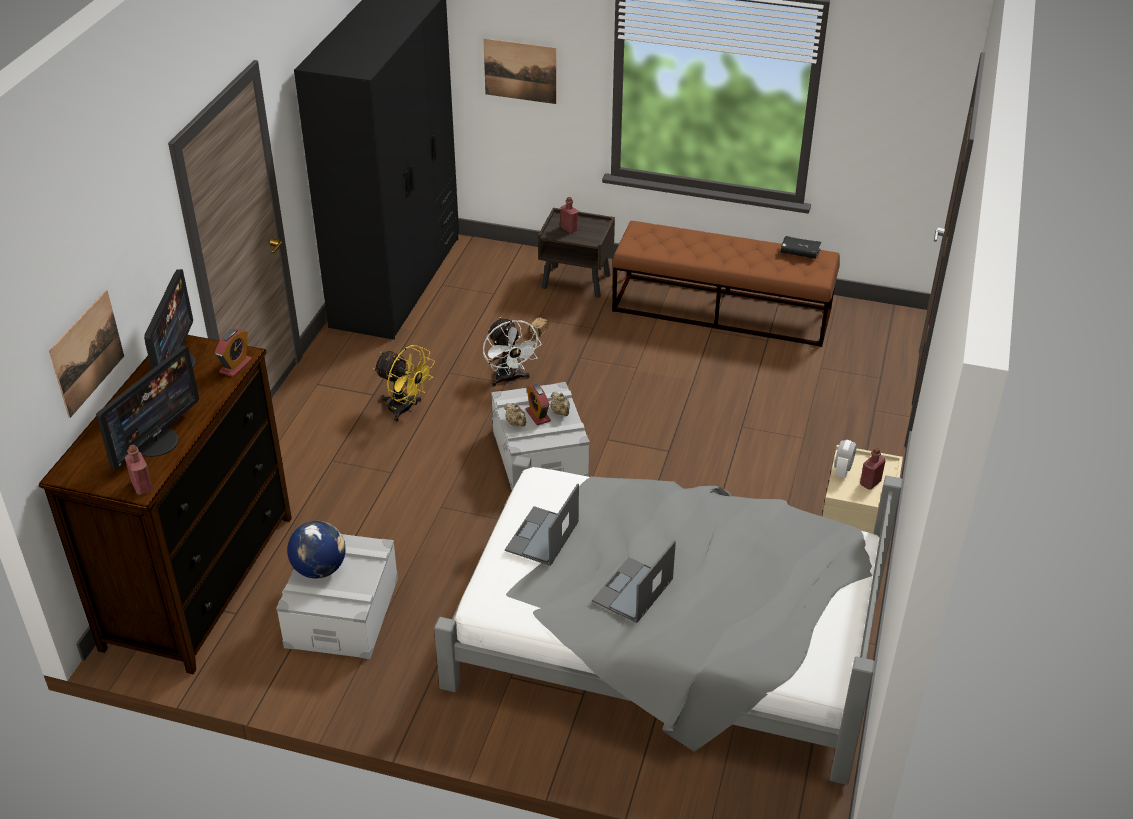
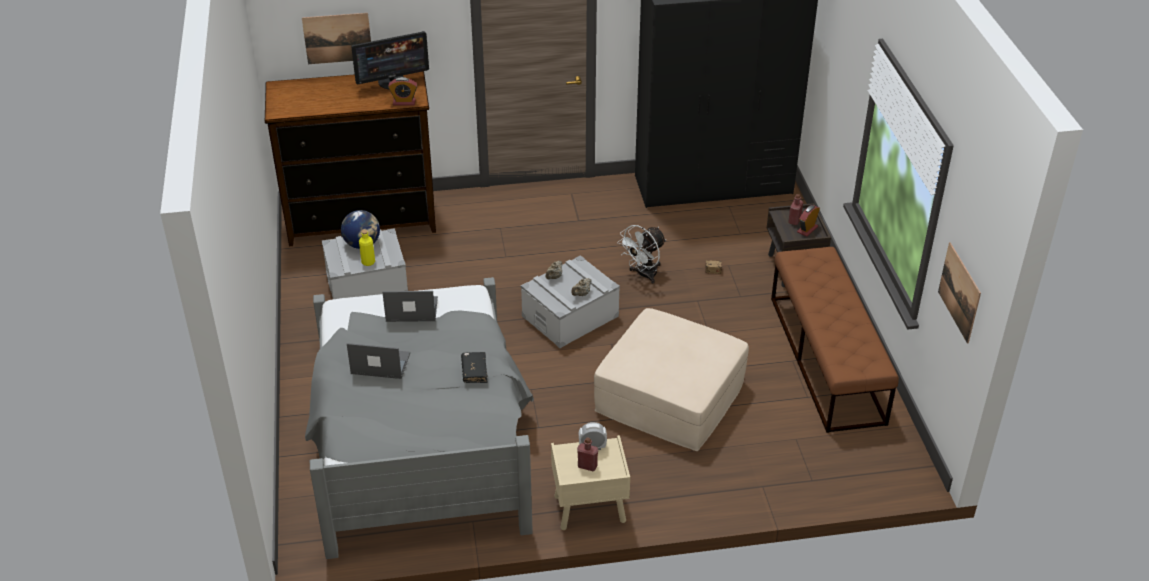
camera: 65 degrees right, 0 degrees up
(142, 486) = (279, 112): red bottle -> none
(155, 441) = (319, 102): monitor -> none
(362, 573) = (368, 262): none -> yellow bottle
(405, 409) = (573, 239): yellow fan -> none
(520, 71) = (838, 82): picture -> picture (959, 292)
(538, 415) = (570, 284): alarm clock -> alarm clock (807, 229)
(717, 425) = (670, 397): none -> beige ottoman
(799, 252) = (872, 351): black book -> black book (474, 371)

